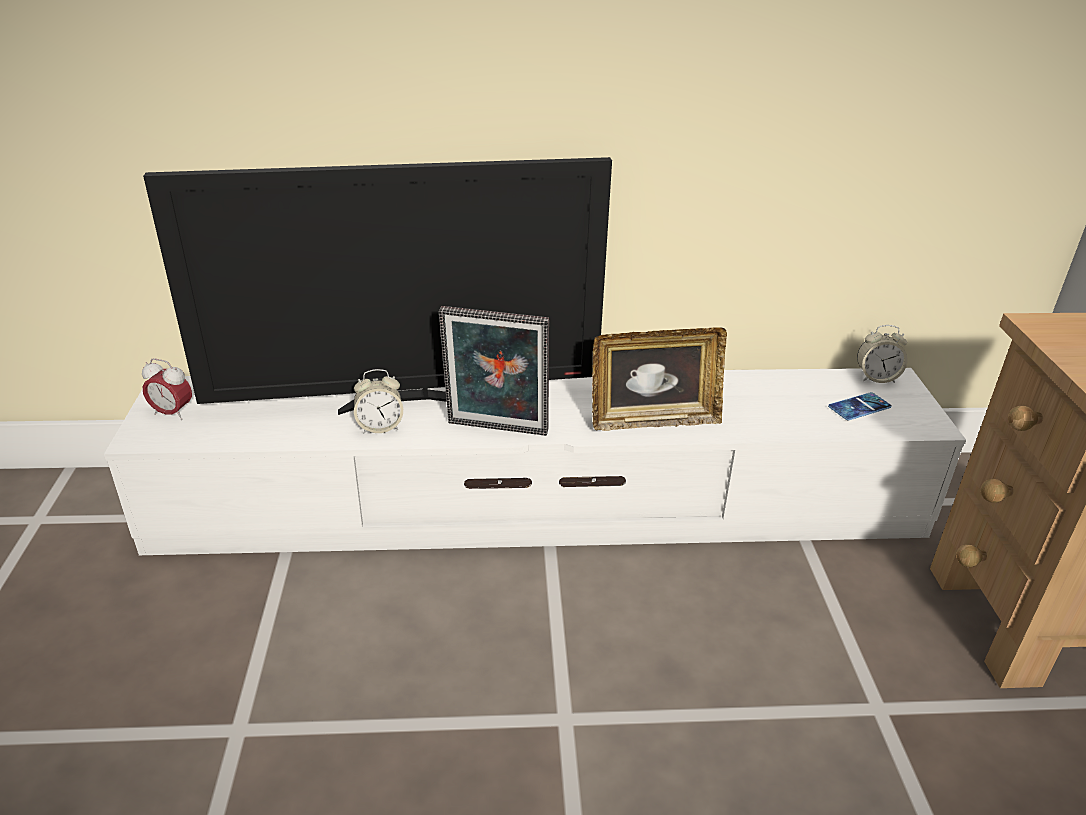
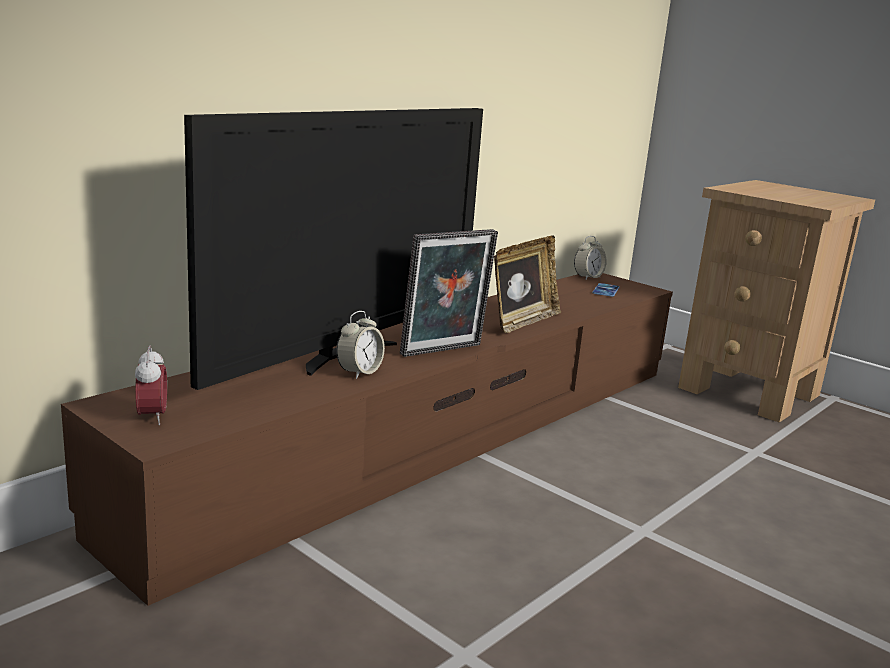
camera: 45 degrees left, 15 degrees down
(172, 413) = (152, 417): alarm clock -> alarm clock turned 75 degrees counterclockwise
(540, 505) = (436, 436): white tv stand -> brown tv stand

